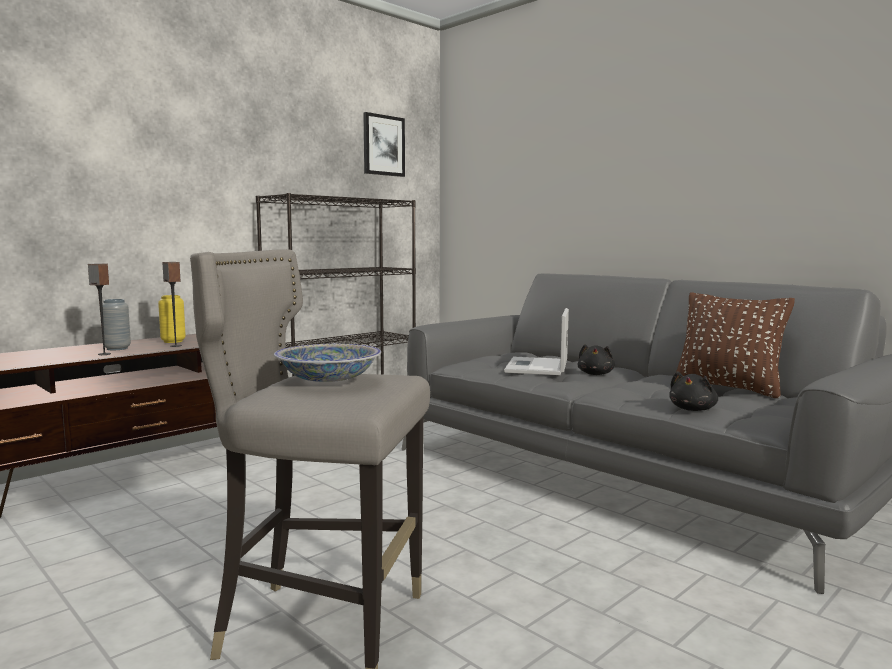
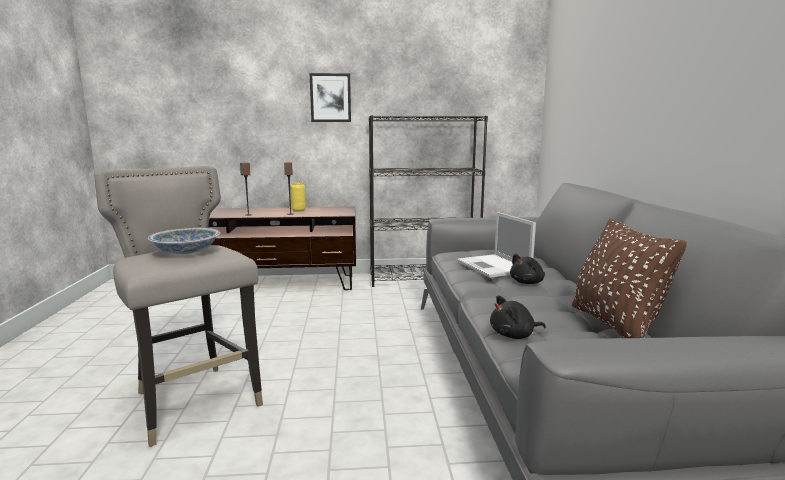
camera: 40 degrees right, 5 degrees up
(117, 348) = (263, 212): grey vase -> none
(383, 145) = (484, 70): picture -> picture (330, 98)
(537, 367) = (494, 266): laptop -> laptop turned 75 degrees counterclockwise

